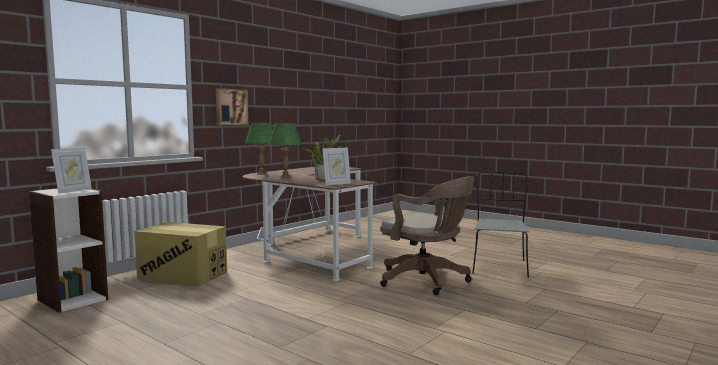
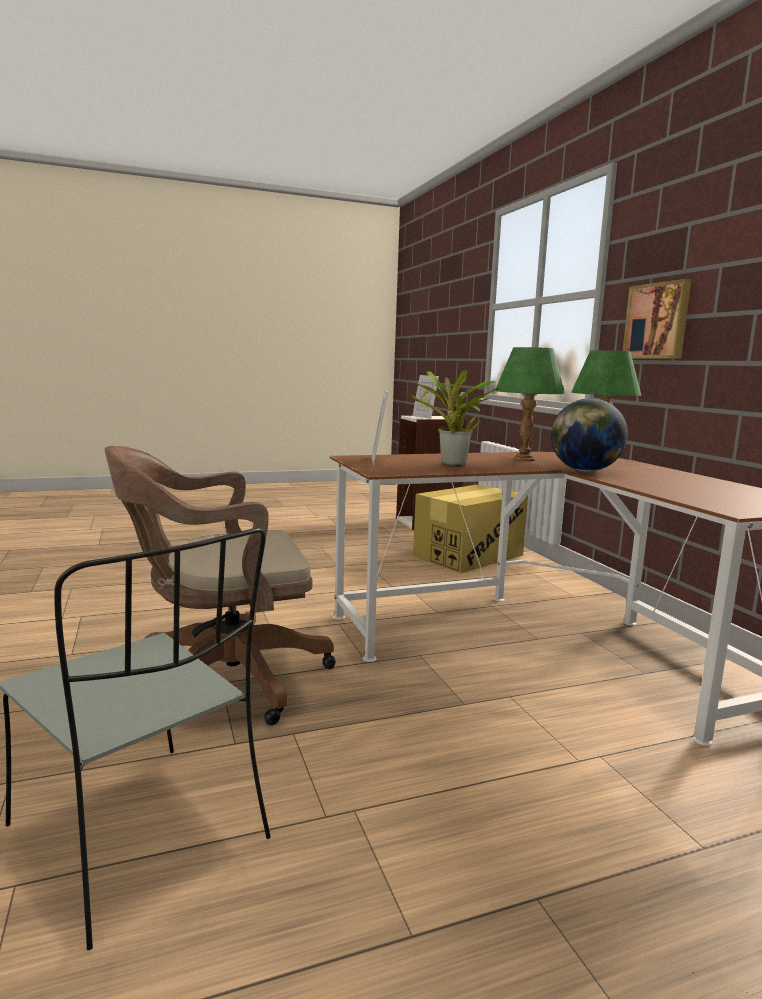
camera: 120 degrees right, 5 degrees up
(303, 173) = (584, 470): none -> globe

